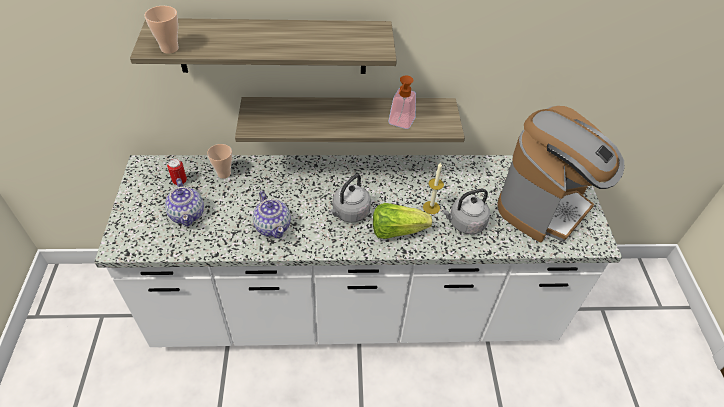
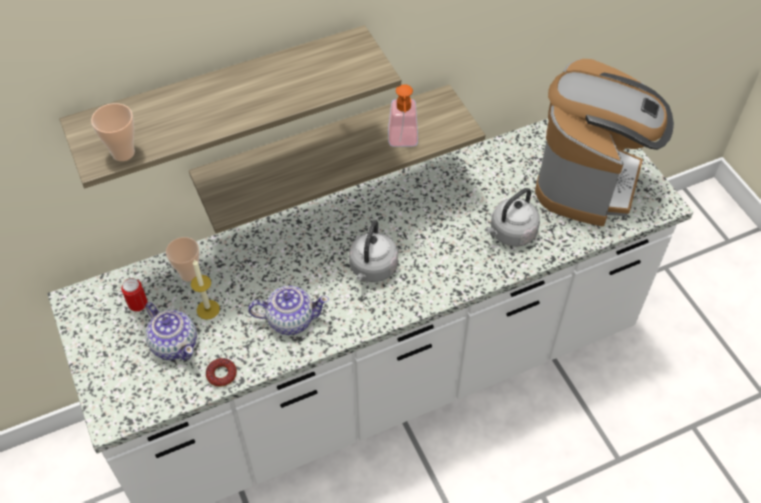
camera: 20 degrees left, 5 degrees up
(205, 245) = (221, 374): none -> donut
(273, 226) = (290, 319): teapot -> teapot turned 45 degrees counterclockwise
(396, 230) = (438, 271): lettuce -> none
(431, 207) = (463, 227): candle -> candle (208, 309)

